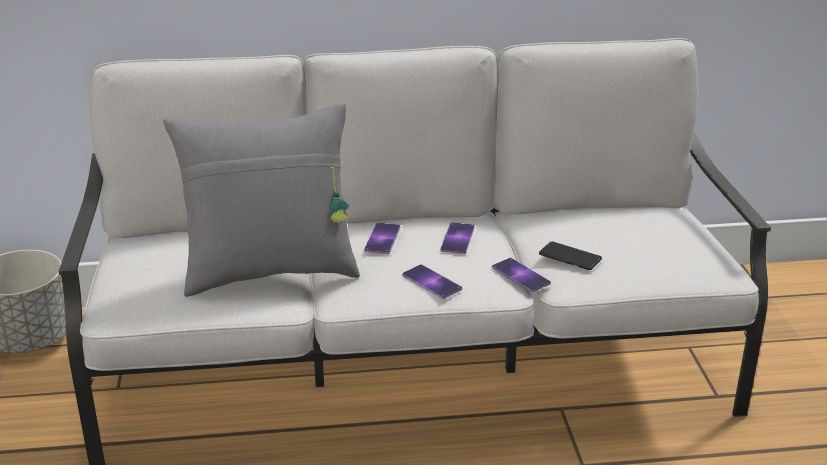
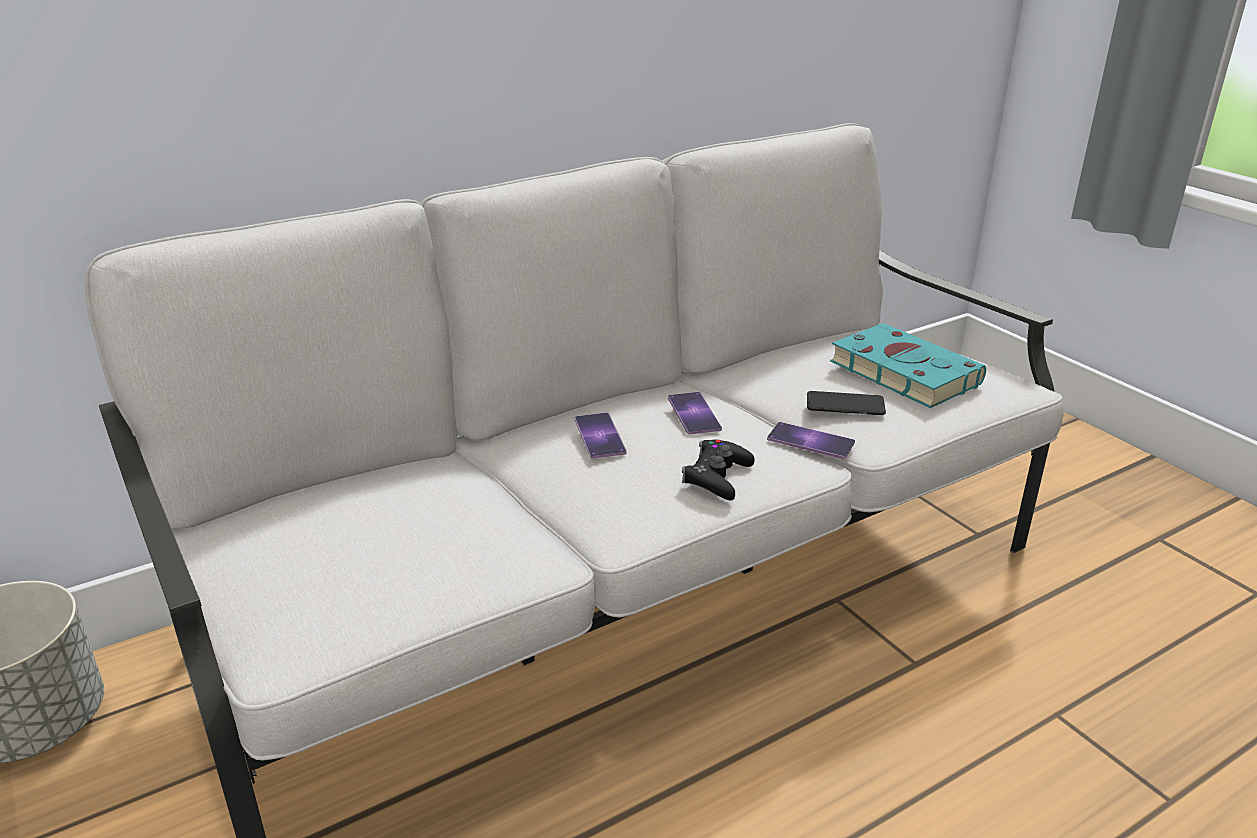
camera: 25 degrees left, 0 degrees up
(270, 274) = (486, 522): grey pillow -> none
(431, 282) = (717, 476): phone -> black game controller
(638, 243) = (900, 371): none -> turquoise book

